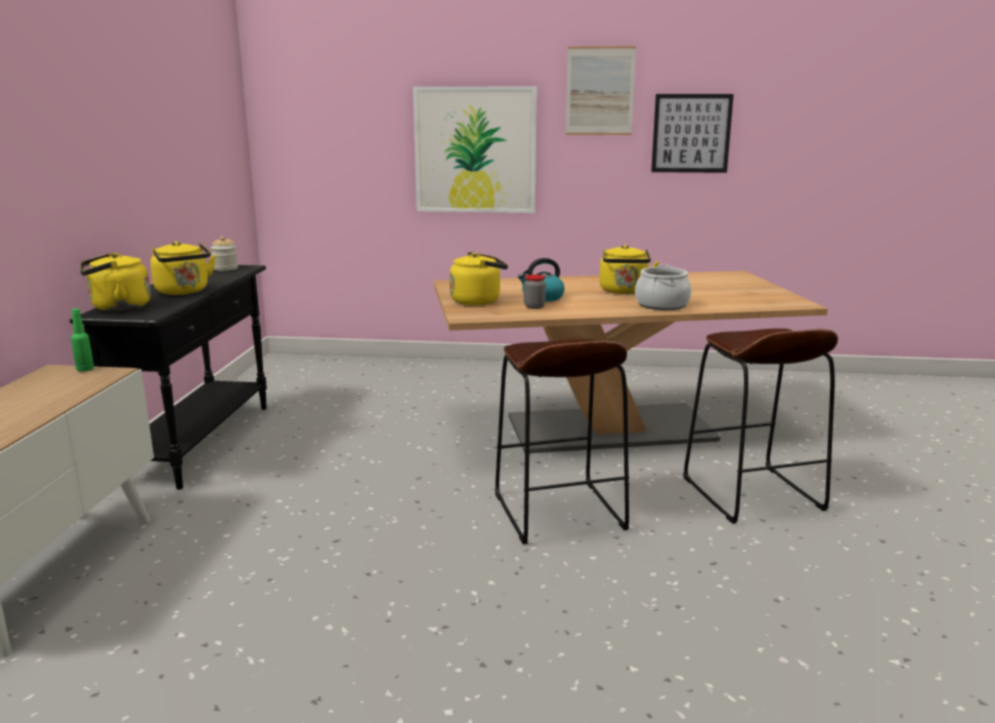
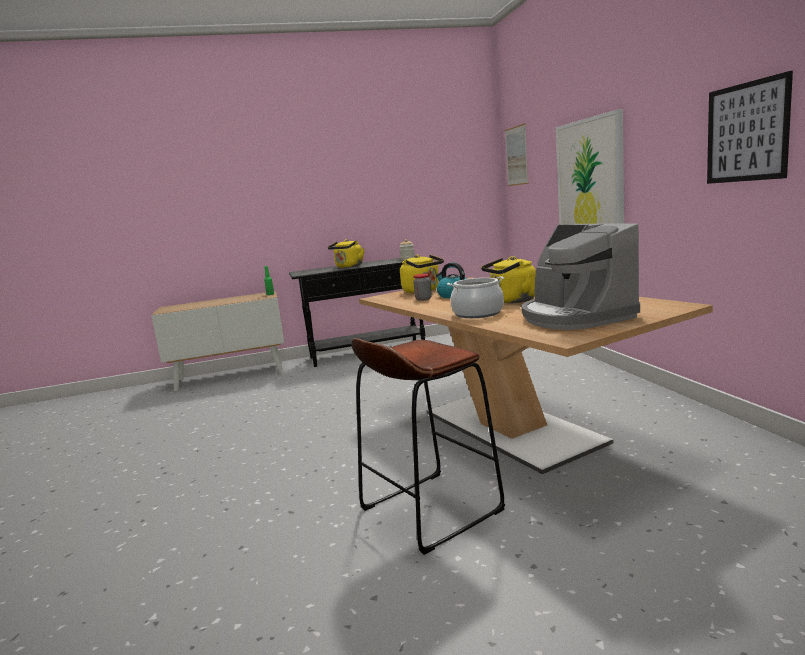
camera: 70 degrees right, 5 degrees down
(117, 308) = (310, 270): yellow kettle -> none
(558, 512) = (342, 445): brown stool -> none
(600, 91) = (665, 101): picture -> picture (516, 156)
(730, 292) = (575, 317): none -> coffee machine

